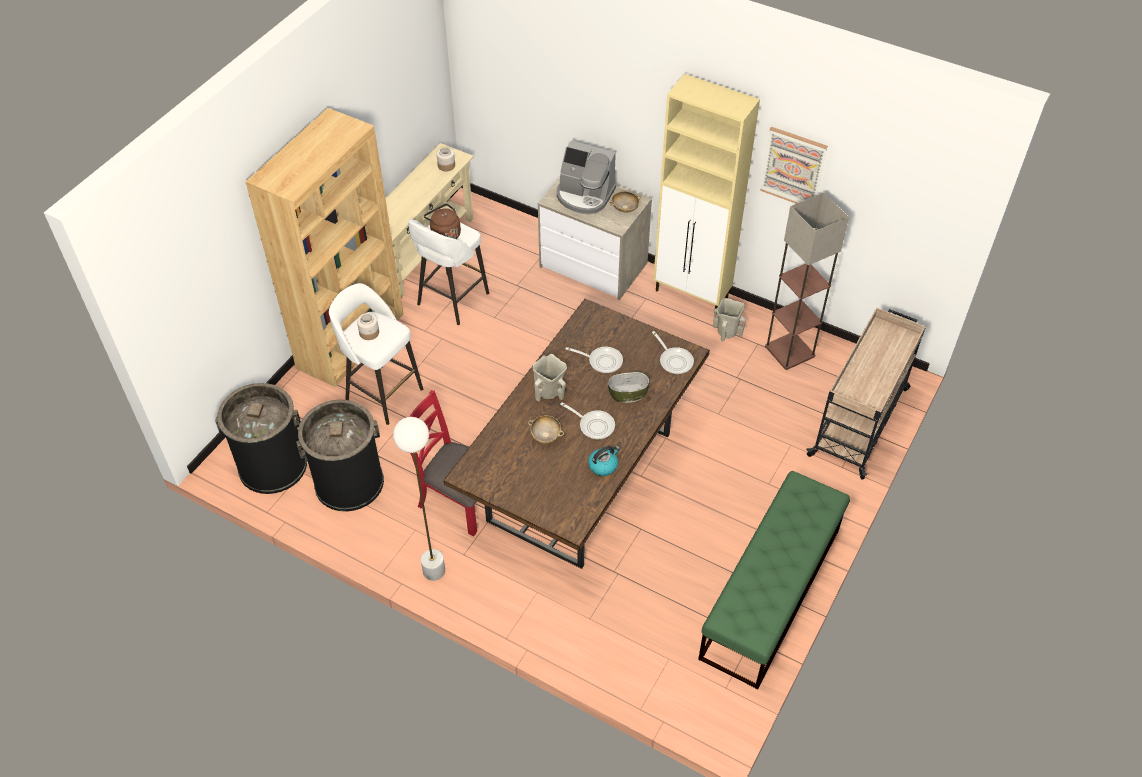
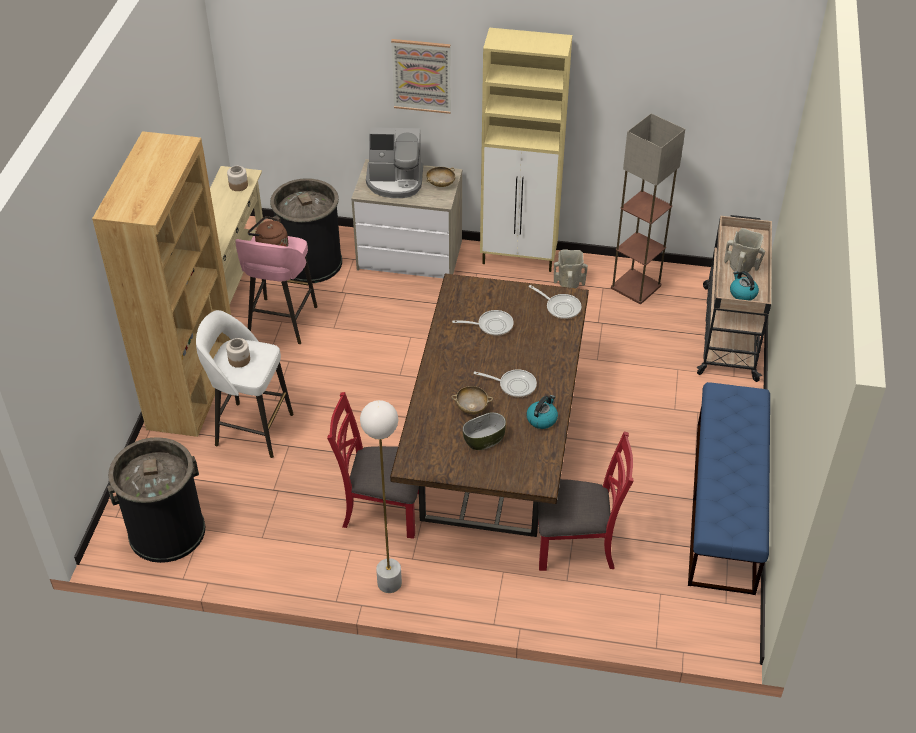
camera: 20 degrees left, 5 degrees down
(349, 482) = (258, 524): black trash can -> black trash can (311, 262)
(451, 300) = (281, 323): white stool -> pink stool
(549, 392) = (454, 366): beige vase -> beige vase (742, 267)
(614, 587) = (576, 544): none -> red chair
(628, 394) = (532, 348): bowl -> bowl (484, 439)
(770, 593) = (724, 506): green bench -> blue bench
(793, 167) = (612, 98): picture -> picture (421, 76)
(862, 393) = (742, 293): none -> kettle

